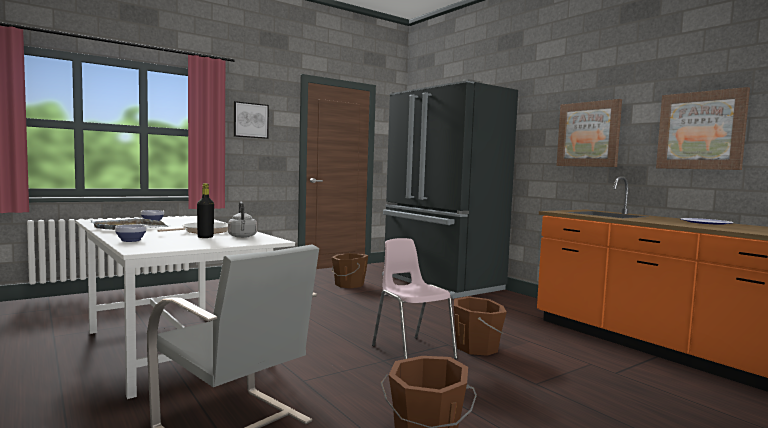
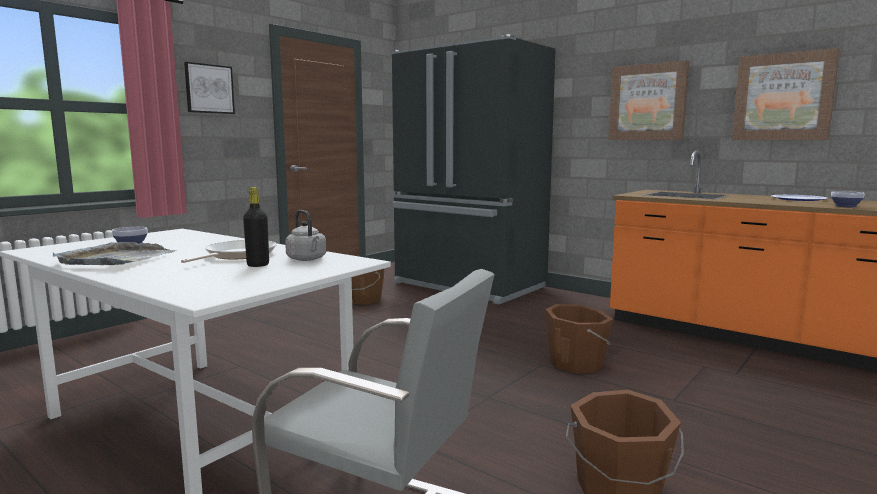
camera: 15 degrees left, 5 degrees up
(130, 240) = (157, 282): bowl -> bowl (845, 206)
(412, 352) = (511, 380): pink chair -> none

